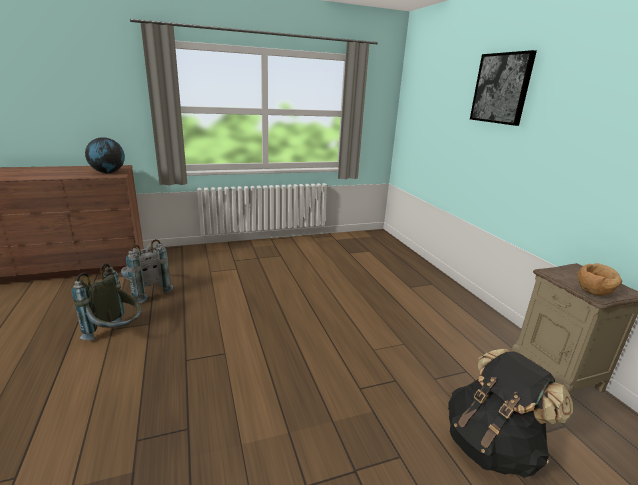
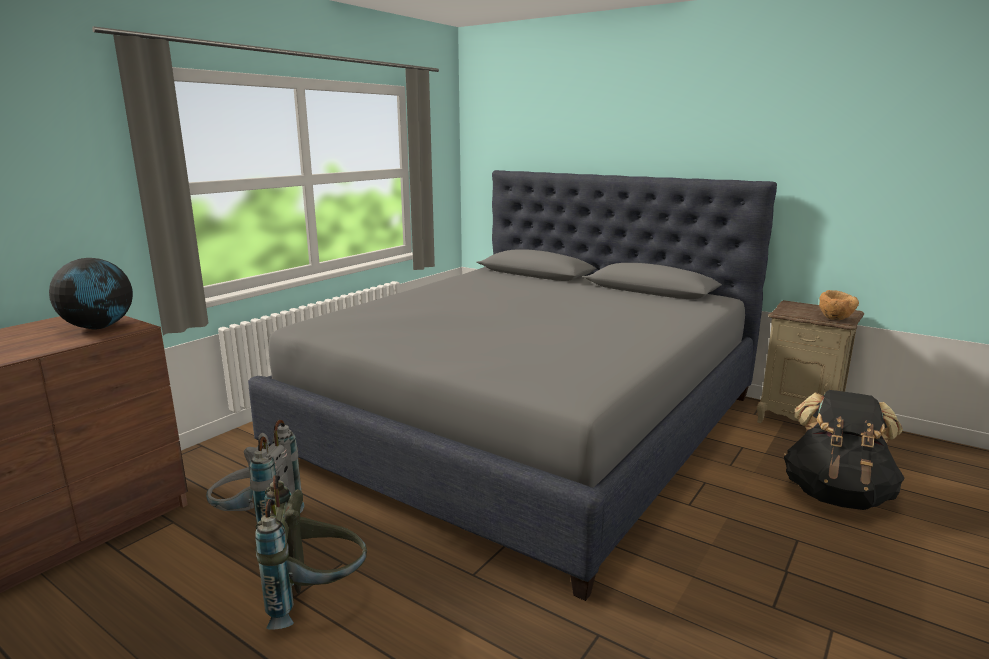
camera: 35 degrees left, 5 degrees down
(338, 293) = (527, 424): none -> grey bed
(501, 88) = (643, 126): picture -> none

